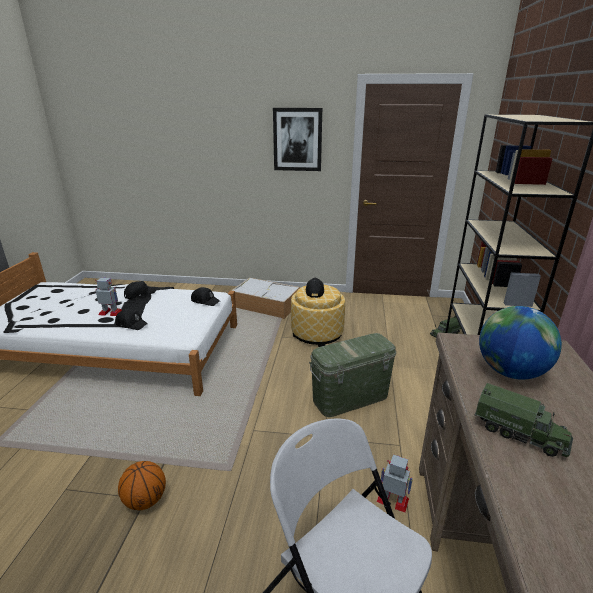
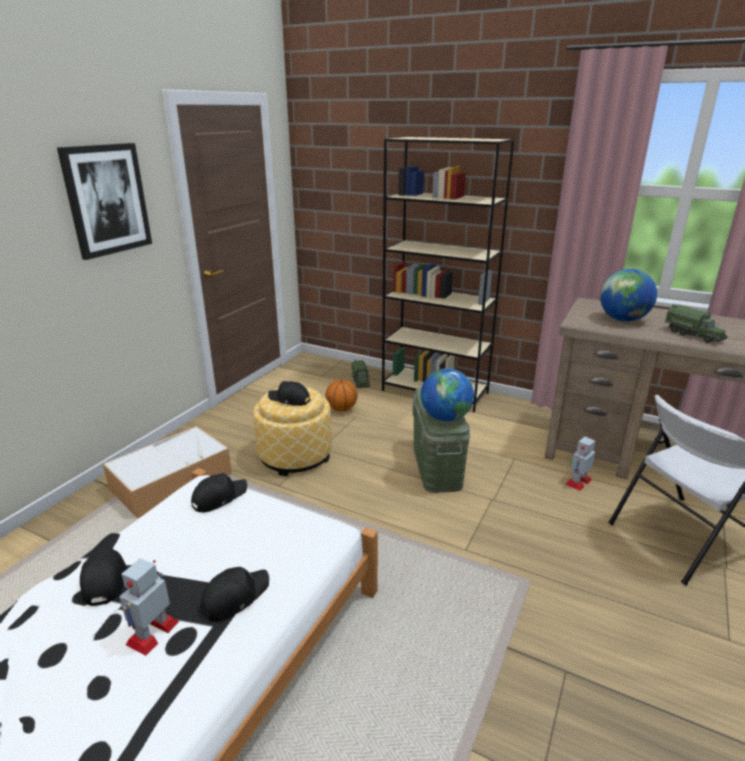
camera: 70 degrees left, 0 degrees up
(145, 500) = (569, 670): basketball -> basketball (342, 409)
(336, 352) = (445, 418): none -> globe
(519, 433) = (693, 335): toy truck -> toy truck turned 90 degrees clockwise

